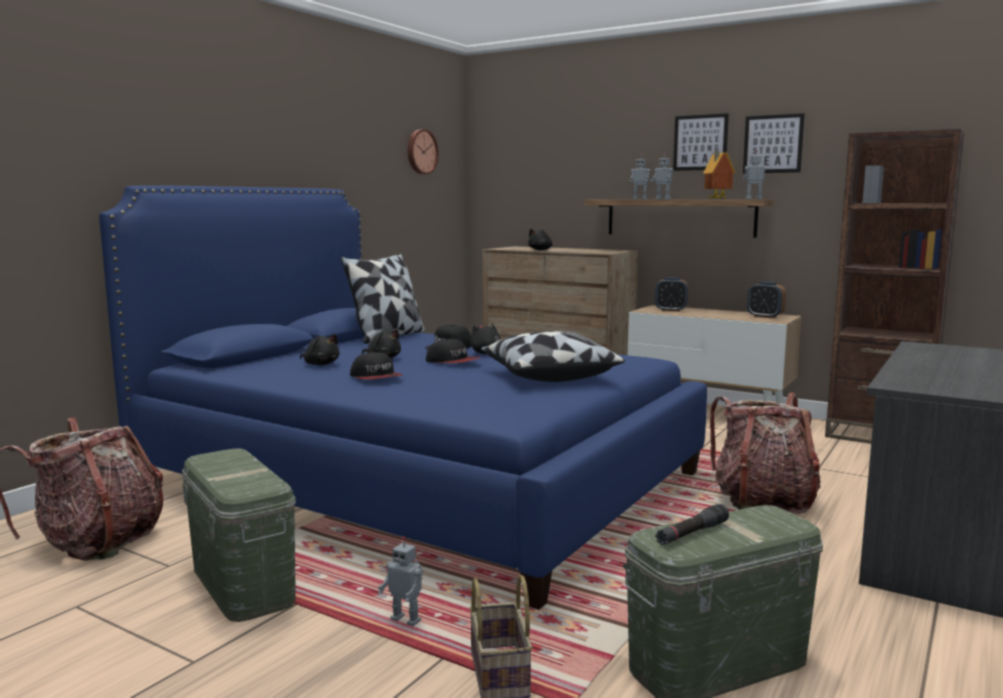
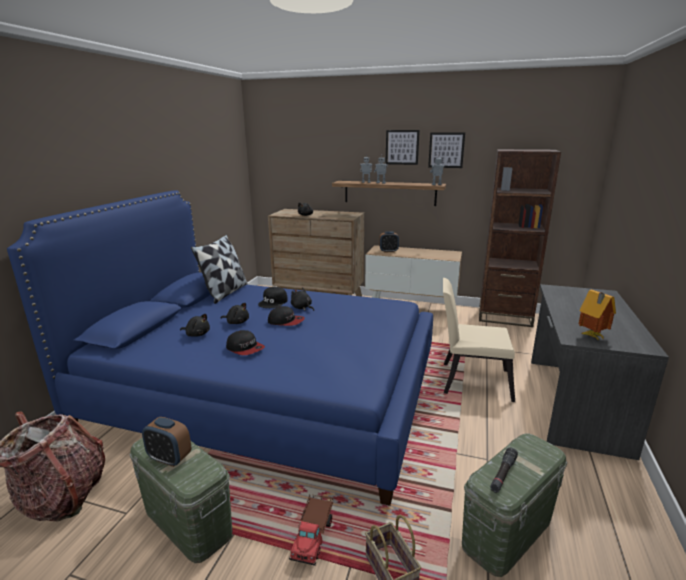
camera: 15 degrees left, 10 degrees up
(406, 621) = (313, 534): toy robot -> toy truck
(421, 152) = (220, 151): wall clock -> none
(548, 376) = (354, 331): pillow -> none
(716, 199) = (414, 184): toy house -> toy house (591, 336)
(763, 500) = (470, 380): backpack -> beige chair
(765, 317) = (444, 254): alarm clock -> alarm clock (169, 458)

